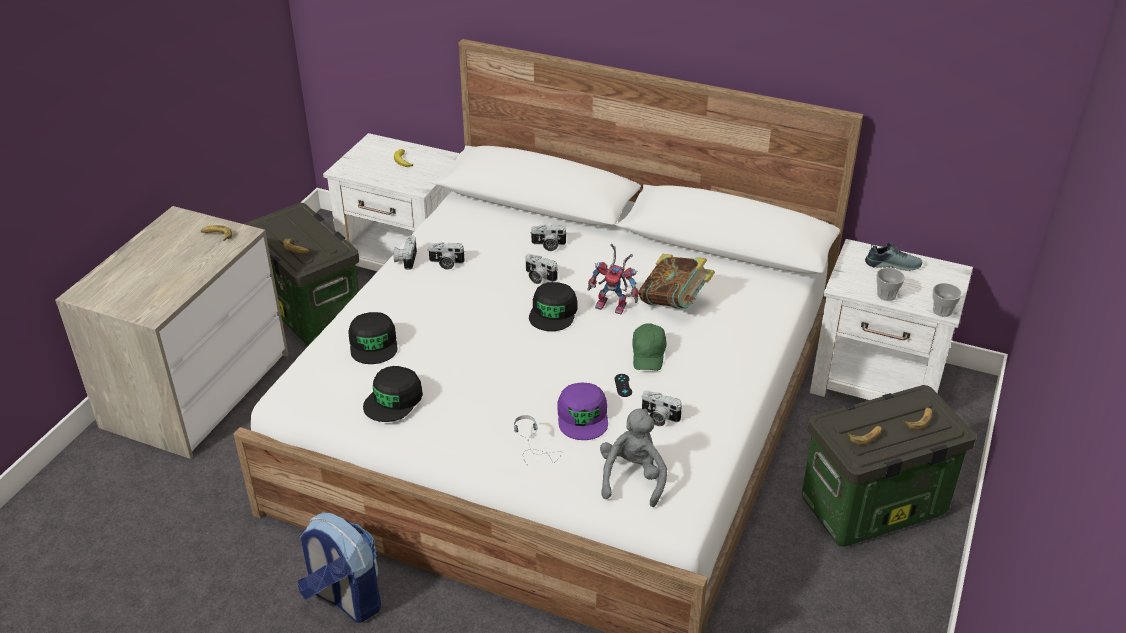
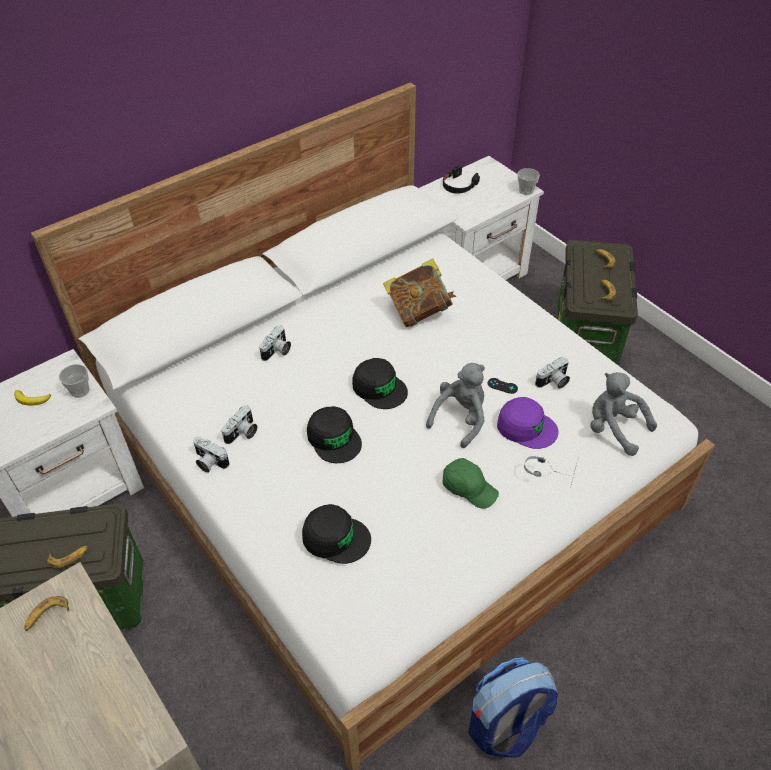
camera: 60 degrees left, 10 degrees up
(393, 400) = (431, 552): black cap -> black cap (334, 438)
(538, 277) = (320, 377): camera -> none
(560, 373) = (460, 418): none -> grey plush toy
(614, 305) = (396, 347): toy robot -> none
(648, 354) = (474, 354): green cap -> green cap (469, 488)
(886, 295) = (491, 205): cup -> cup (80, 390)
(892, 264) = (458, 185): shoe -> black headphones

